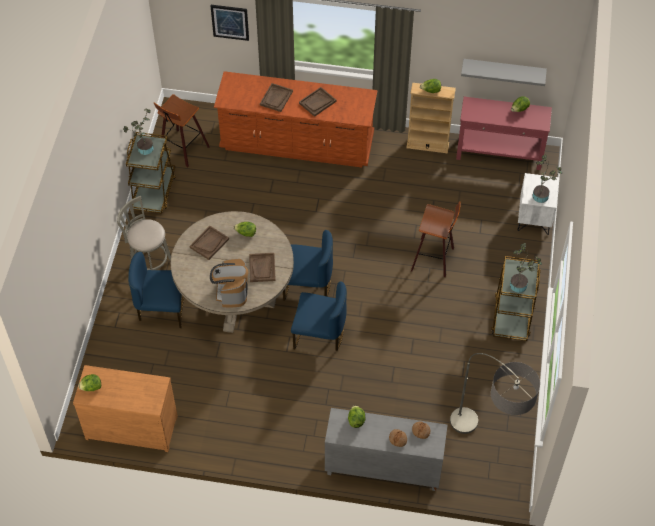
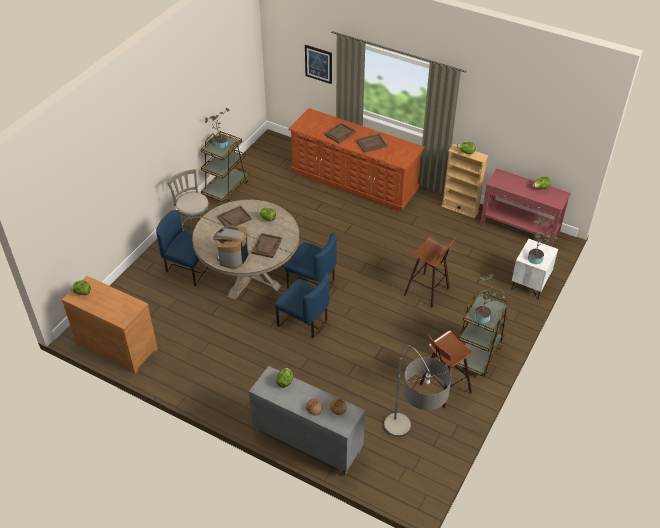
camera: 20 degrees right, 10 degrees down
(182, 150) = (263, 166): stool -> stool (443, 388)
(503, 70) = (532, 147): grey shelf -> none

